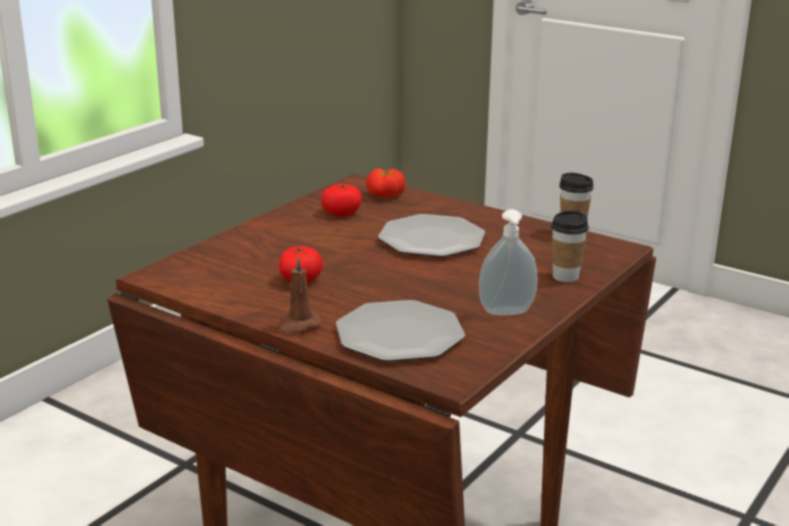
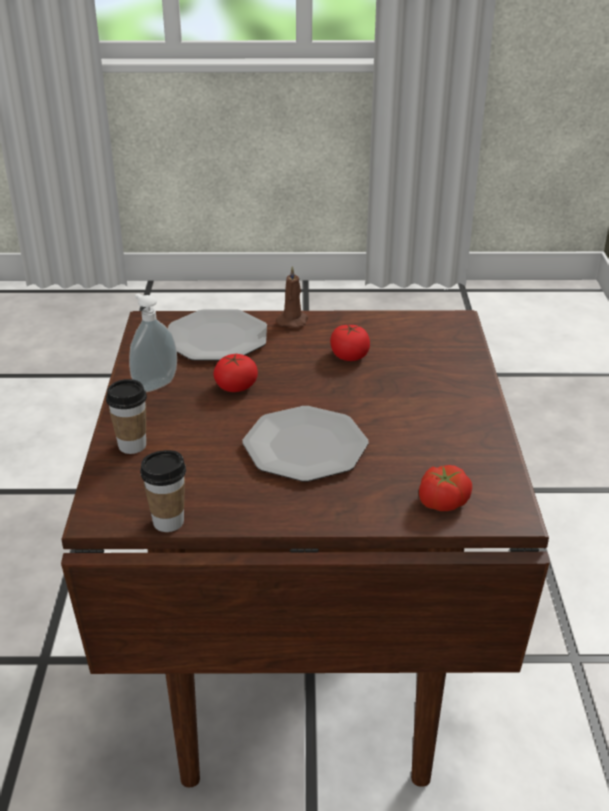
camera: 145 degrees right, 10 degrees up
(341, 213) = (440, 448): tomato -> tomato (236, 386)

